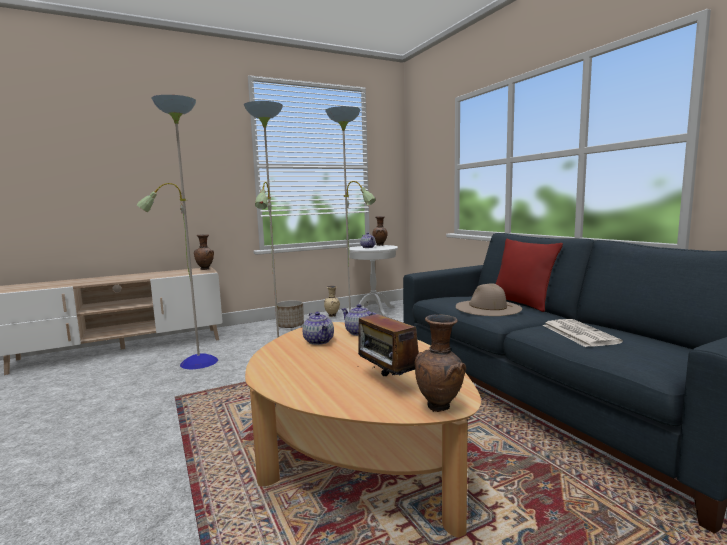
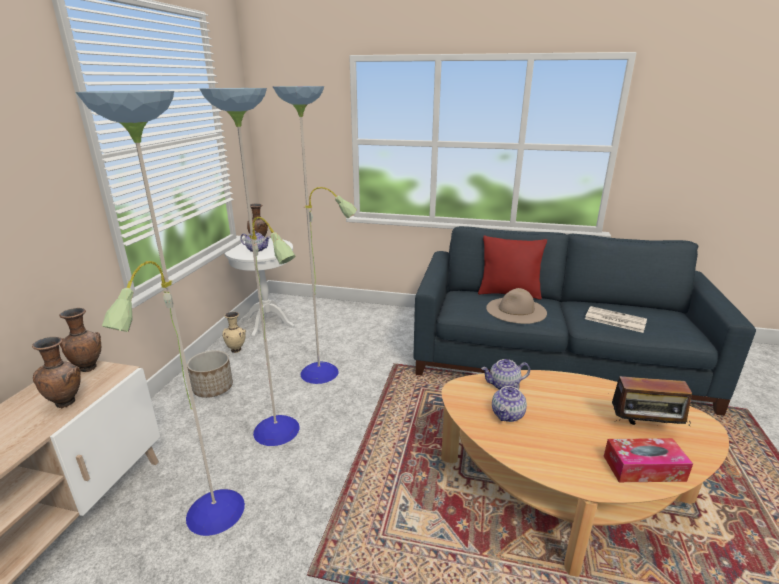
camera: 50 degrees left, 15 degrees up
(318, 391) = (643, 468): none -> tissue box
(319, 341) = (508, 415): teapot -> teapot turned 105 degrees clockwise
(440, 407) = (706, 430): brown vase -> brown vase (67, 402)

